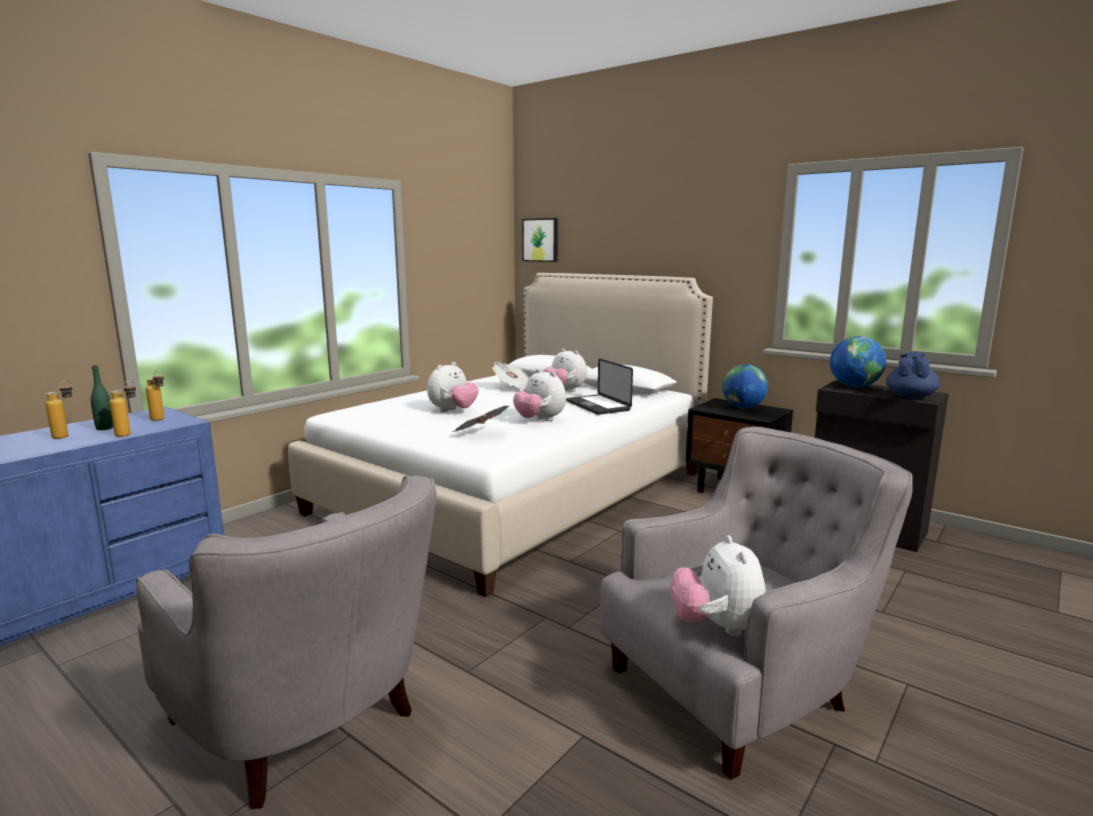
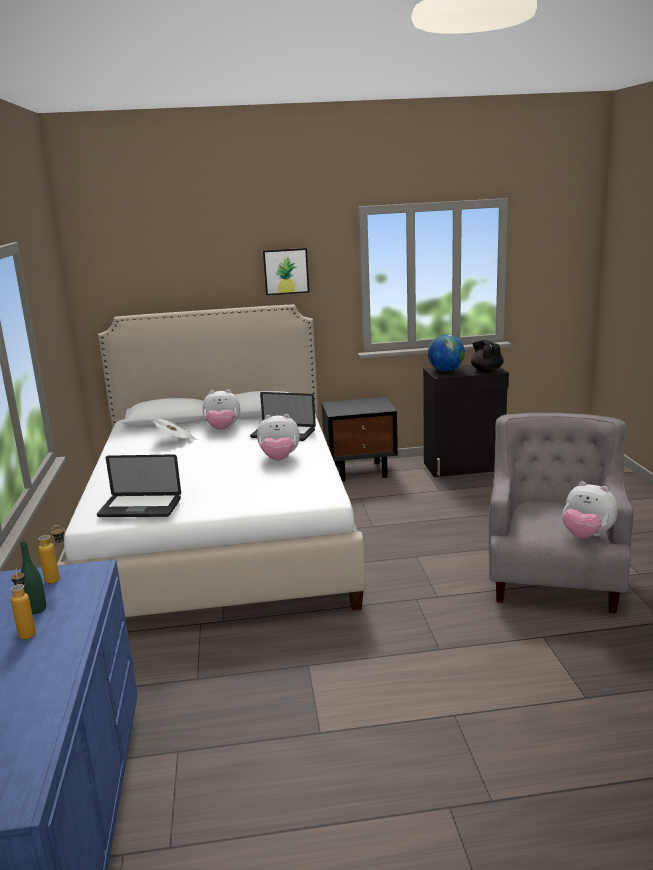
camera: 45 degrees left, 5 degrees up
(129, 434) = (92, 600): bottle -> none
(306, 724) = (422, 729): grey armchair -> none
(368, 416) = (140, 507): none -> laptop
(453, 411) = (193, 476): plush toy -> none
(480, 434) = (273, 485): newspaper -> none
(541, 240) = (106, 281): picture -> picture (286, 271)
(743, 407) = (357, 404): globe -> none
(910, 397) = (486, 370): blue teapot -> black teapot

